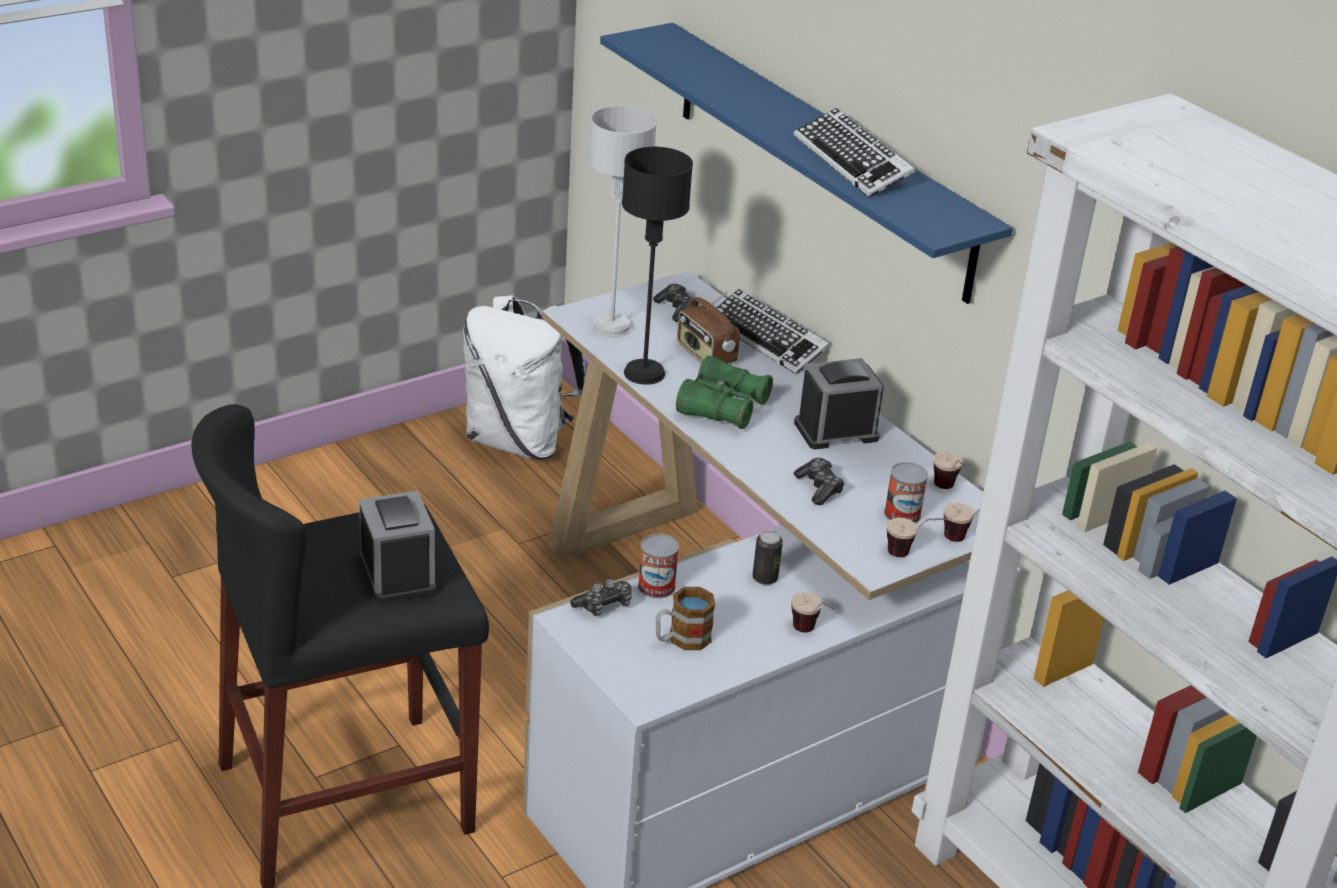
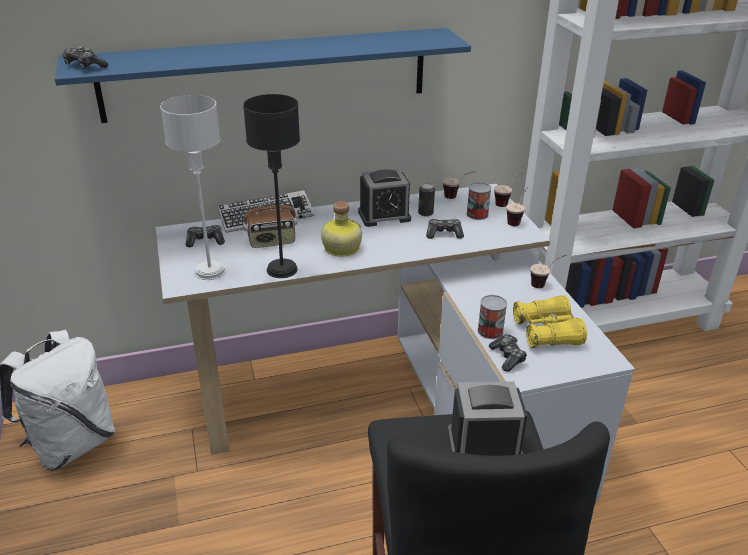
camera: 70 degrees left, 0 degrees up
(645, 40) = (84, 66): none -> game controller
(682, 639) = (547, 332): mug -> yellow binoculars
(722, 407) = (340, 248): green binoculars -> bottle
(765, 578) = (488, 288): can -> can (425, 213)
(836, 431) = (384, 216): alarm clock -> alarm clock turned 105 degrees counterclockwise
(852, 162) = (342, 44): keyboard -> none

